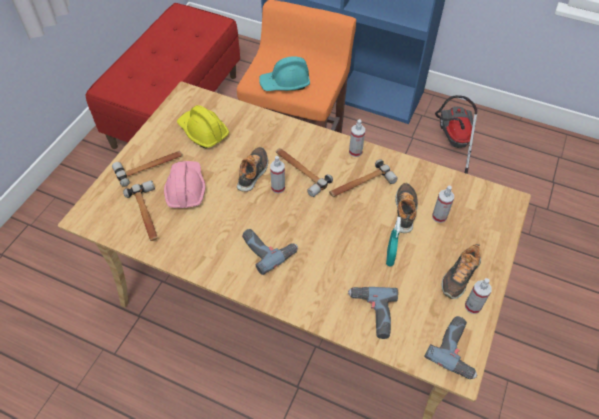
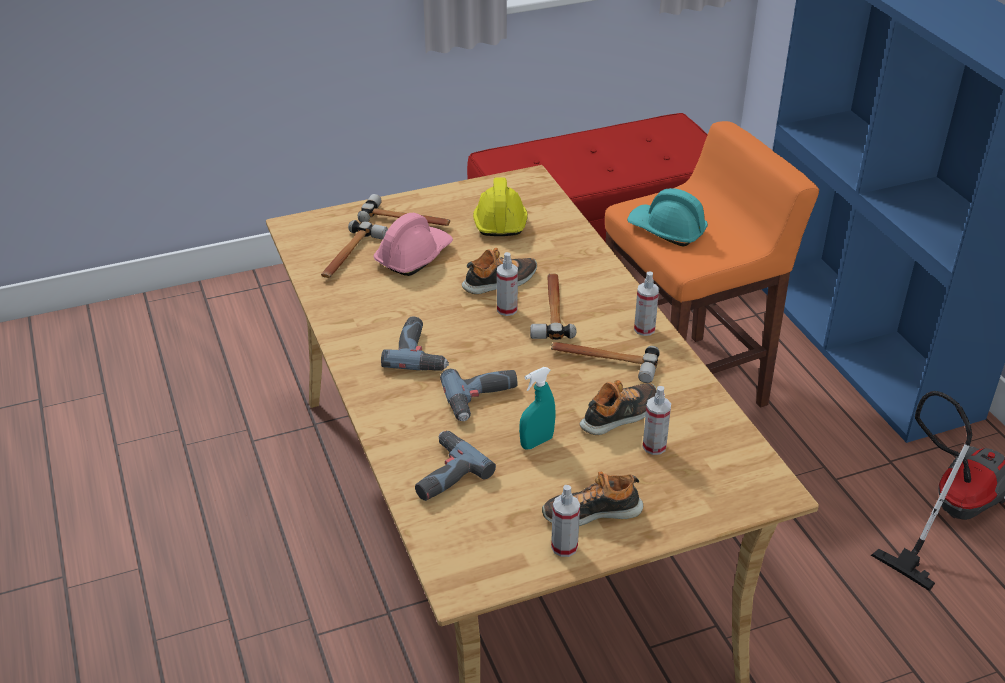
camera: 45 degrees right, 15 degrees down
(457, 349) = (486, 567): power drill -> power drill (483, 400)

